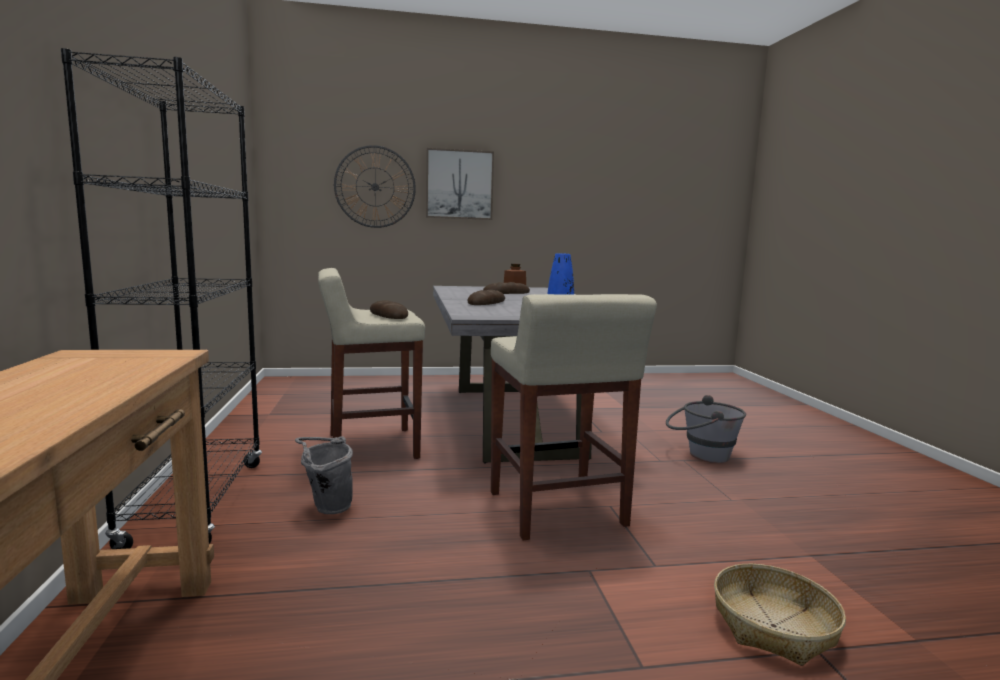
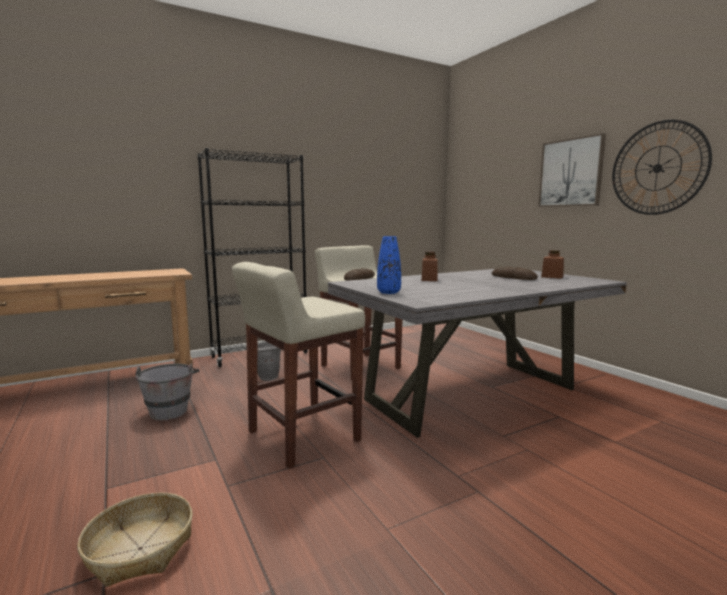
camera: 70 degrees right, 0 degrees up
(375, 187) = (507, 184): wall clock -> wall clock (657, 168)
(486, 303) = (429, 279): bread -> brown jar
(700, 455) = (512, 504): grey bucket -> grey bucket (170, 410)

